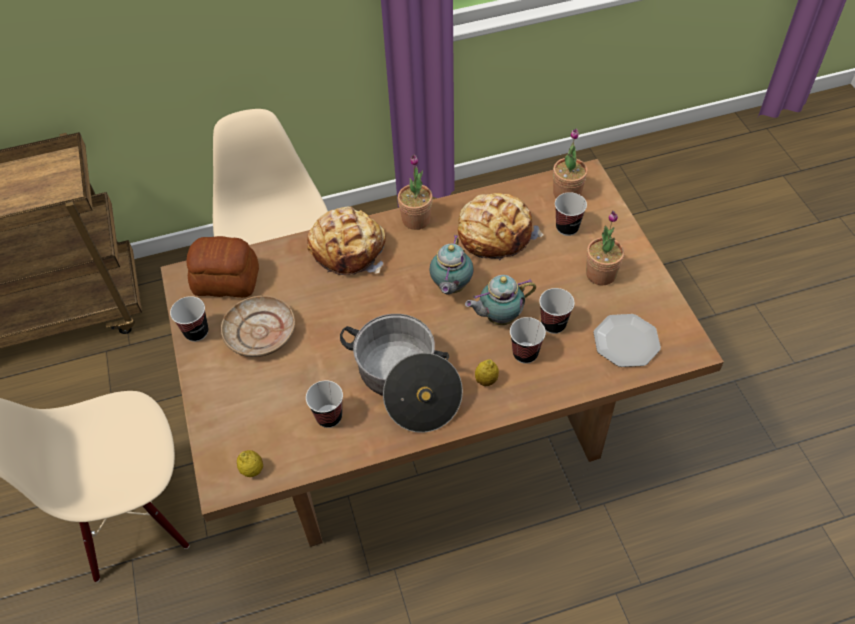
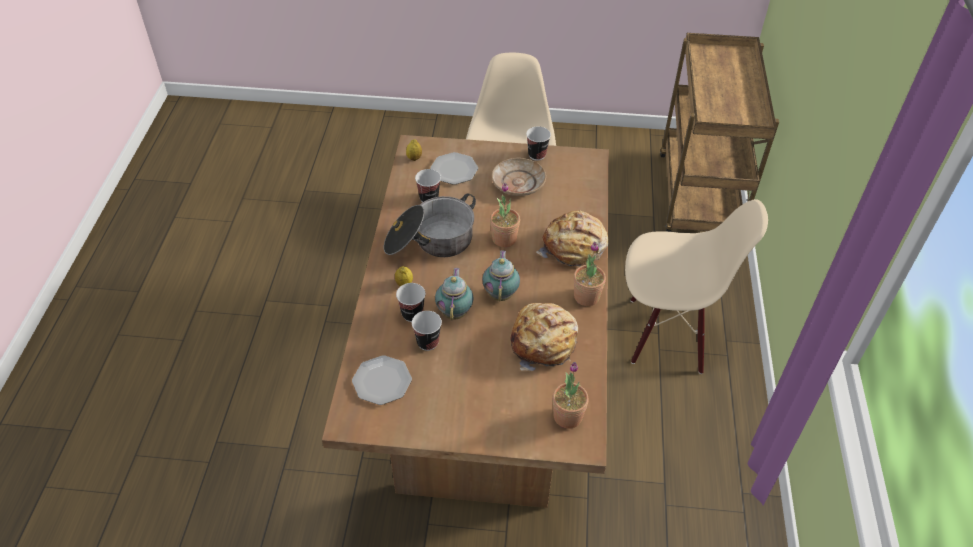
camera: 110 degrees right, 5 degrees down
(226, 281) = (576, 177): bread -> none
(260, 410) = (454, 170): none -> plate
(450, 288) = (501, 293): teapot -> teapot turned 60 degrees clockwise
(567, 228) = (524, 397): cup -> none
(601, 274) = (458, 397): potted plant -> potted plant (504, 239)

